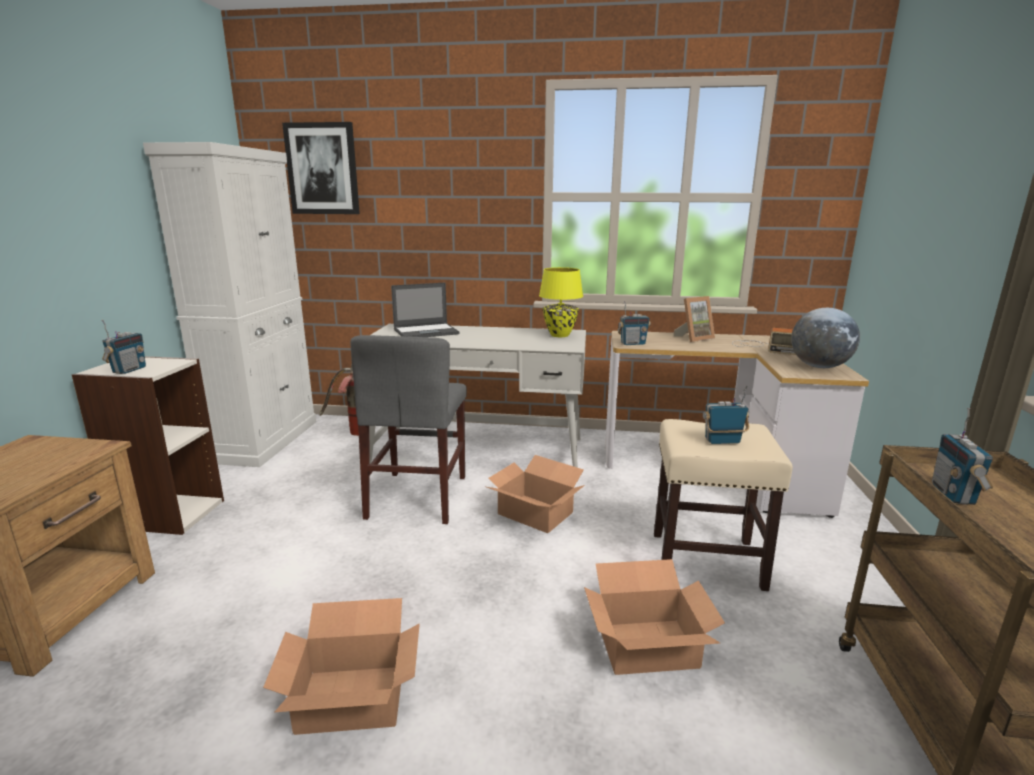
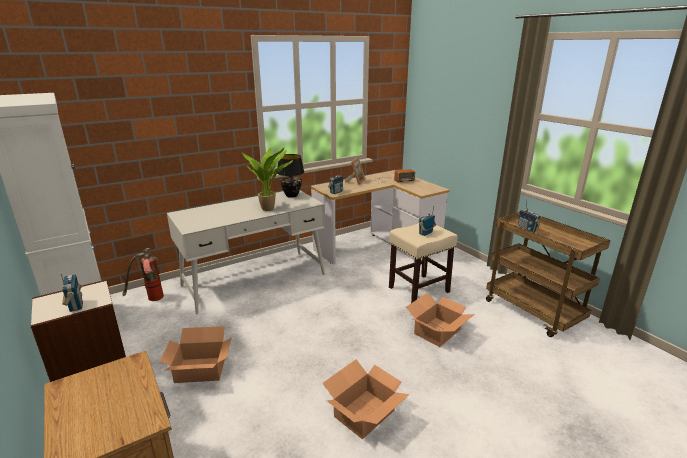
camera: 40 degrees left, 5 degrees up
(322, 169) = (81, 101): picture -> none
(418, 496) = (258, 318): grey chair -> none
(426, 331) = (209, 212): laptop -> none
(500, 342) = (269, 208): none -> potted plant
(535, 512) = (329, 300): cardboard box -> cardboard box (200, 369)
(560, 335) = (291, 195): yellow table lamp -> black table lamp
(819, 367) = (425, 186): globe -> none

